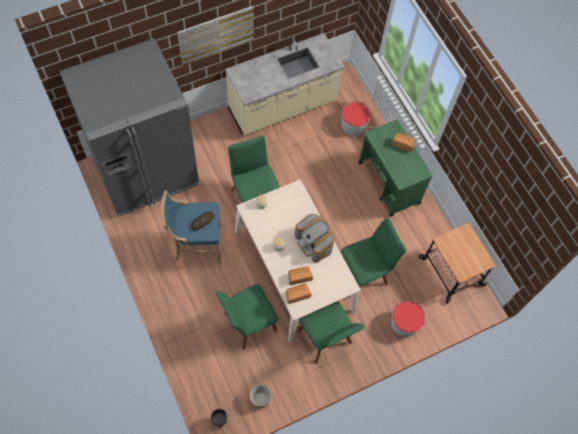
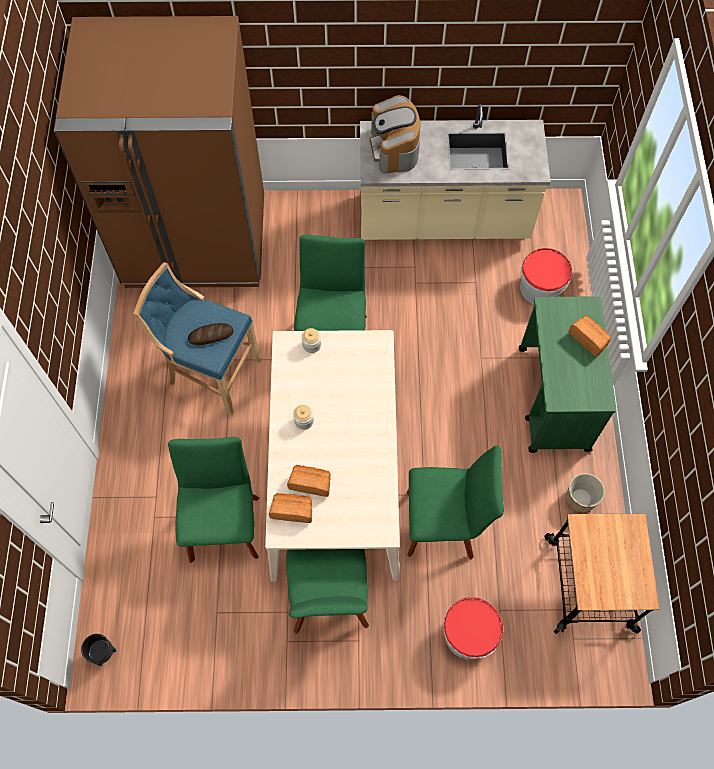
camera: 30 degrees right, 0 degrees up
(146, 172) = (196, 241): grey fridge -> brown fridge
(216, 35) = (350, 53): picture -> none
(248, 324) = (223, 523): green chair -> green chair turned 90 degrees clockwise
(260, 399) = (181, 648): planter -> planter (580, 498)
(314, 242) = (363, 438): coffee machine -> coffee machine (394, 148)

